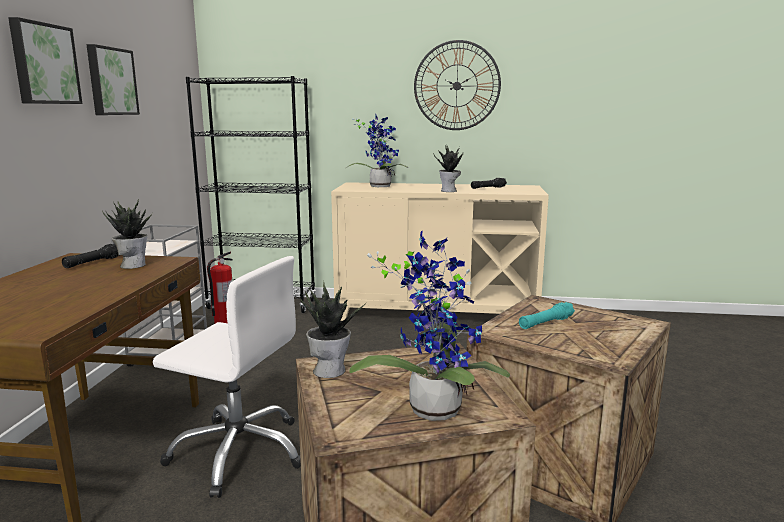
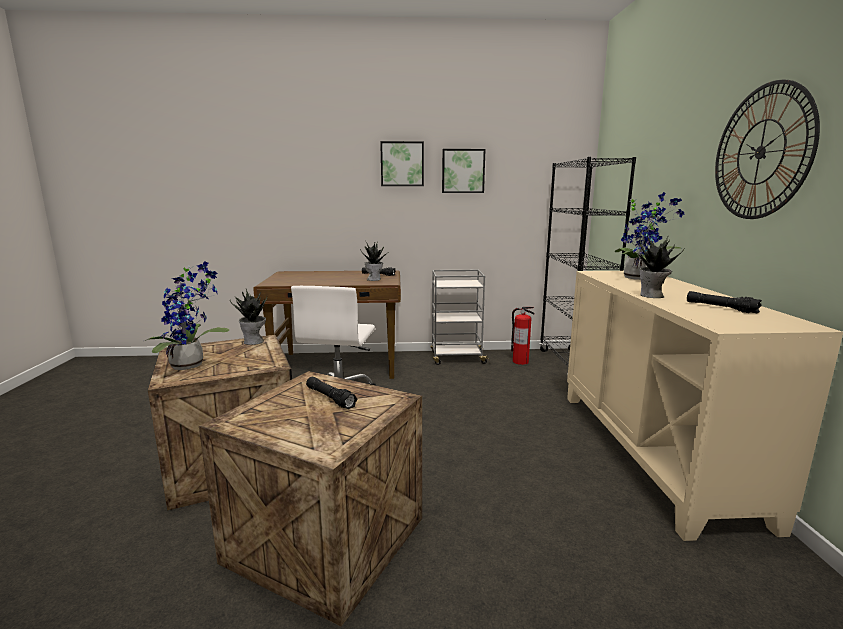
camera: 80 degrees right, 0 degrees up
(546, 323) = (330, 398): turquoise flashlight -> black flashlight

